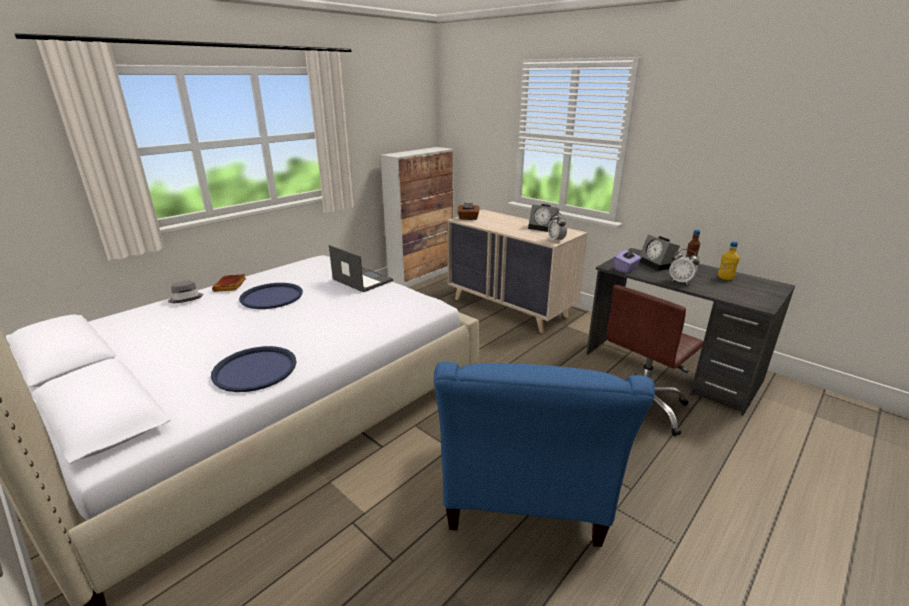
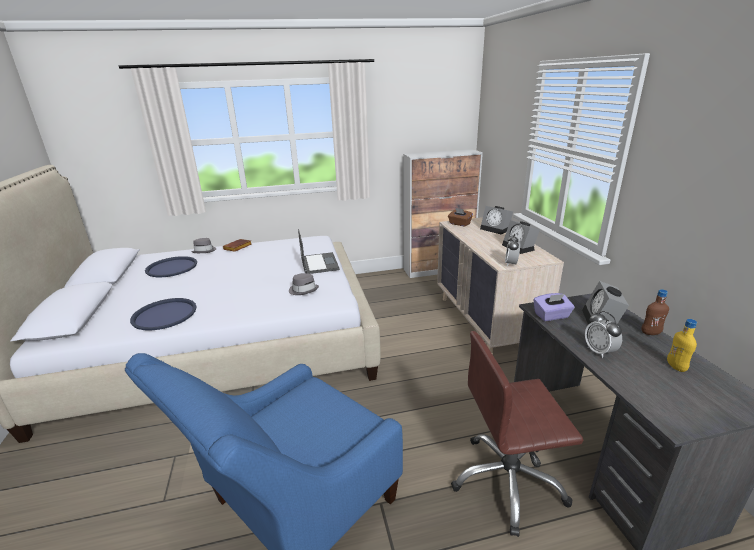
camera: 35 degrees right, 0 degrees up
(272, 296) = (247, 262): blue tray -> blue tray (172, 267)
(387, 304) = (303, 290): none -> grey hat
(505, 218) = (496, 229): none -> alarm clock

